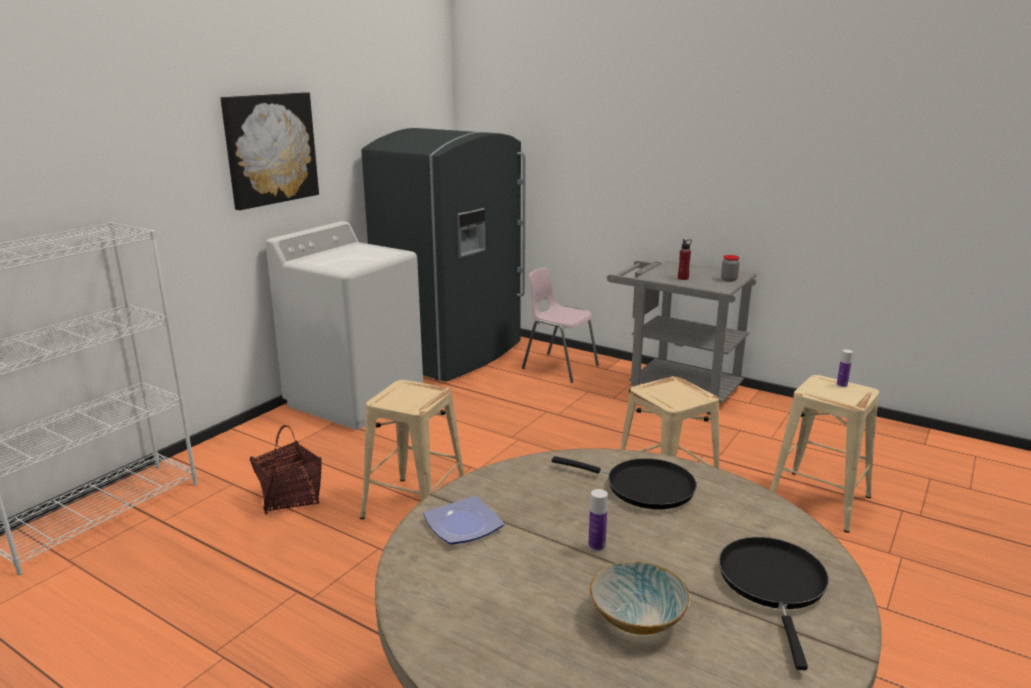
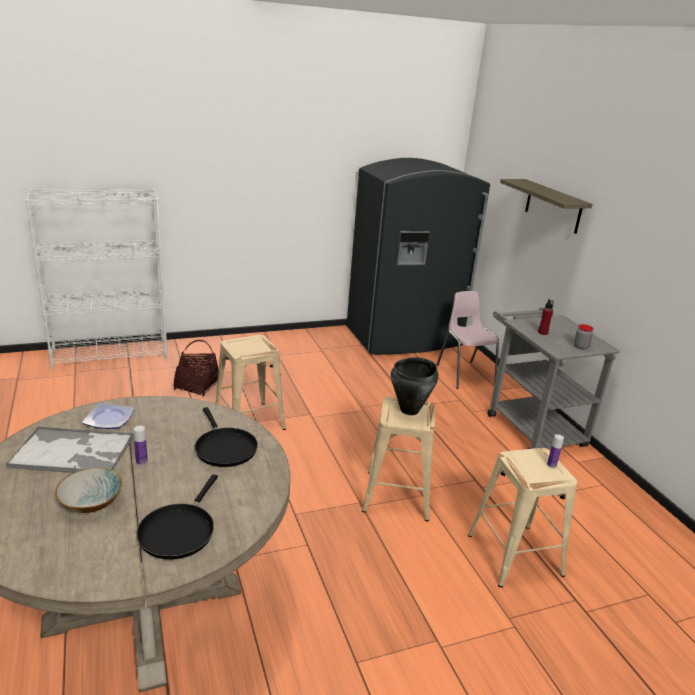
camera: 35 degrees right, 5 degrees up
(270, 149) = (280, 158): picture -> none
(356, 400) = (304, 344): white washing machine -> none
(502, 581) = (74, 452): none -> tray
(617, 148) = (553, 206): none -> shelf
(671, 390) = (410, 410): none -> black cooking pot
(773, 585) = (179, 531): black frying pan -> black frying pan turned 150 degrees clockwise

